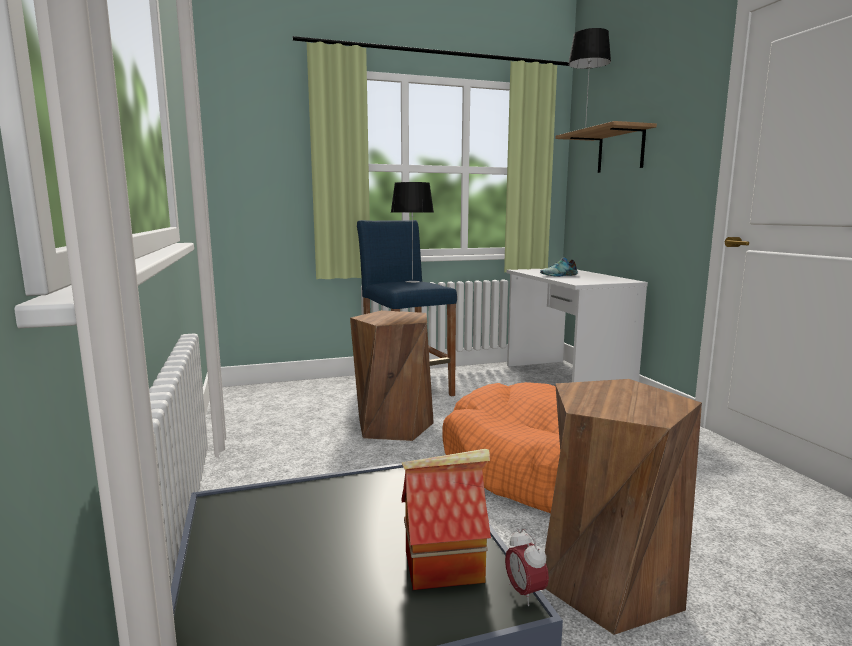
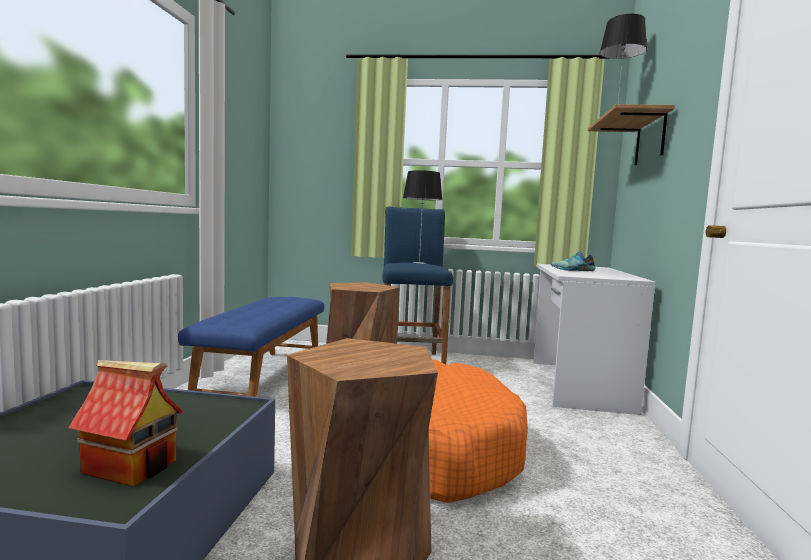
camera: 25 degrees right, 5 degrees down
(278, 438) = (262, 378): none -> blue bench
(525, 593) = (139, 501): alarm clock -> none

